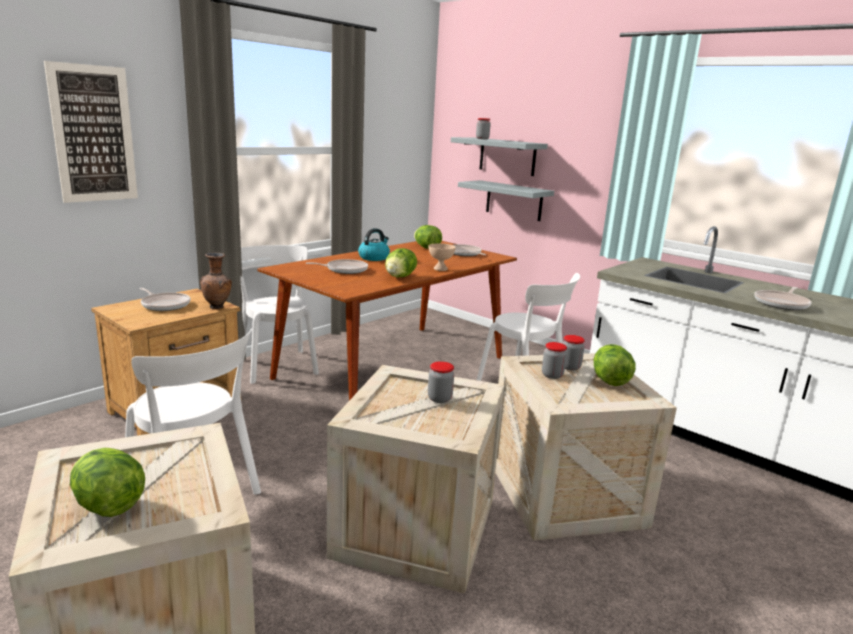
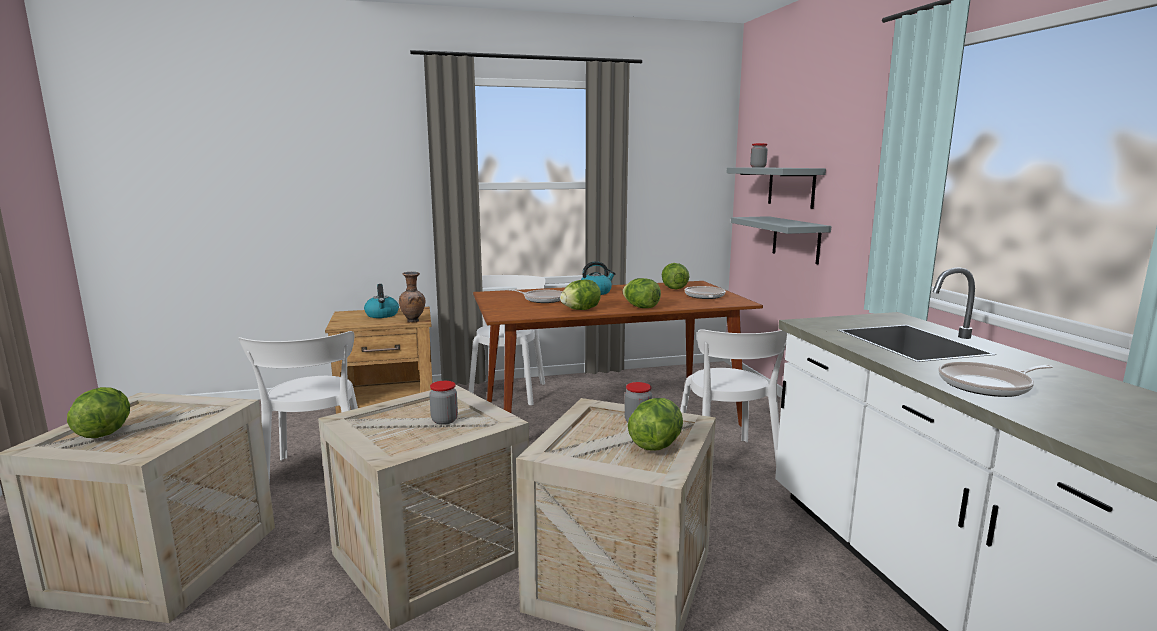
camera: 35 degrees right, 5 degrees down
(93, 134) = (355, 173): picture -> none
(165, 305) = (382, 315): frying pan -> kettle
(440, 269) = (641, 307): beige bowl -> lettuce
(552, 375) = (603, 426): jar -> none

